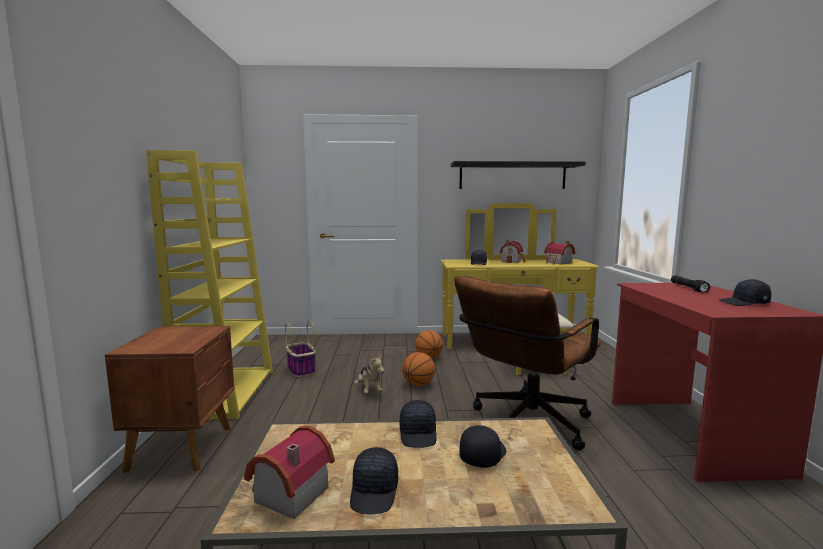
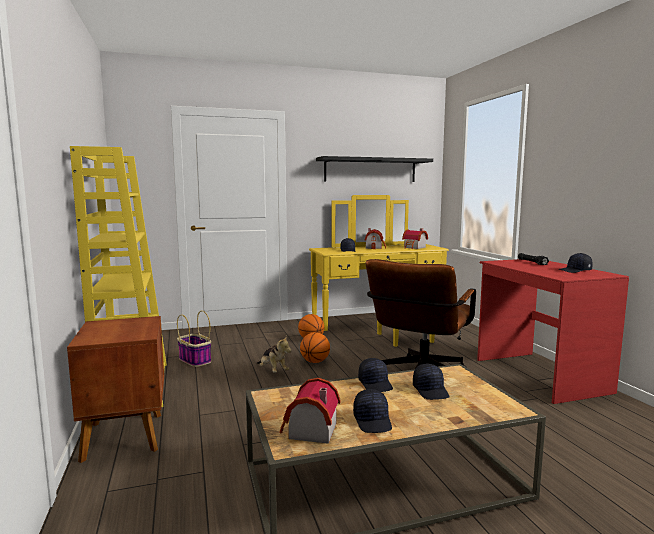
camera: 15 degrees left, 0 degrees up
(482, 455) = (431, 391): black cap -> black cap turned 150 degrees clockwise

